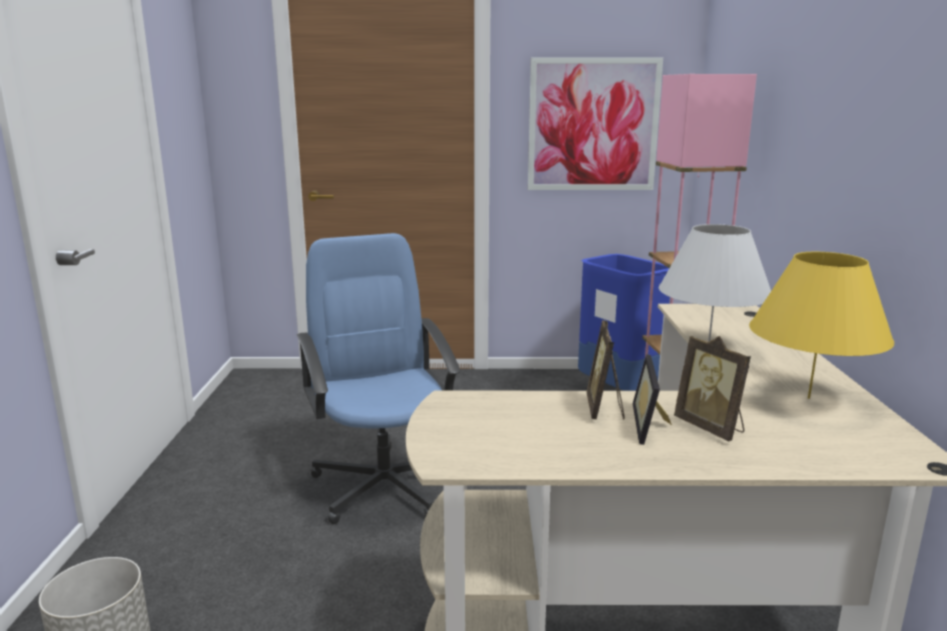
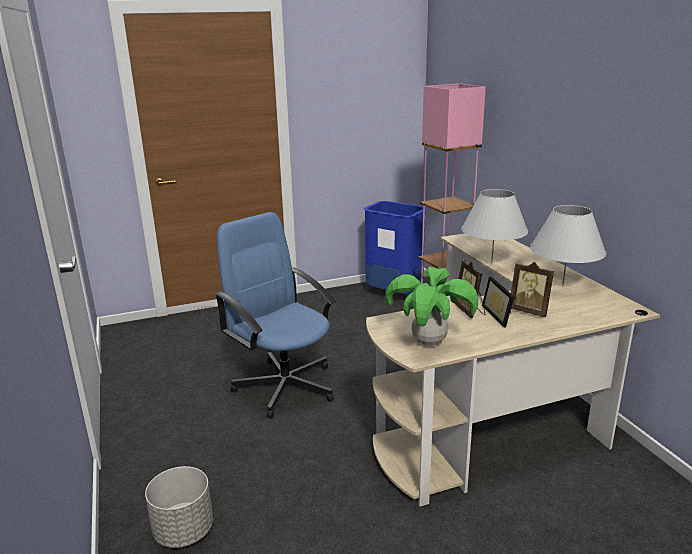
camera: 20 degrees left, 5 degrees up
(488, 443) = (428, 342): none -> potted plant
(593, 125) = (358, 112): picture -> none
(808, 398) = (562, 286): yellow table lamp -> white table lamp

